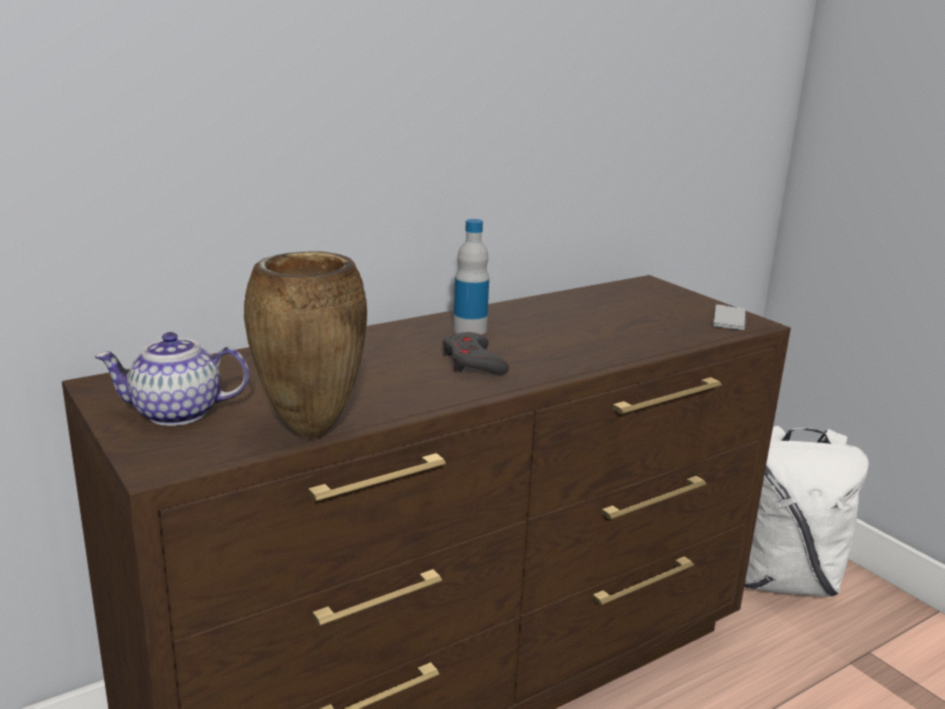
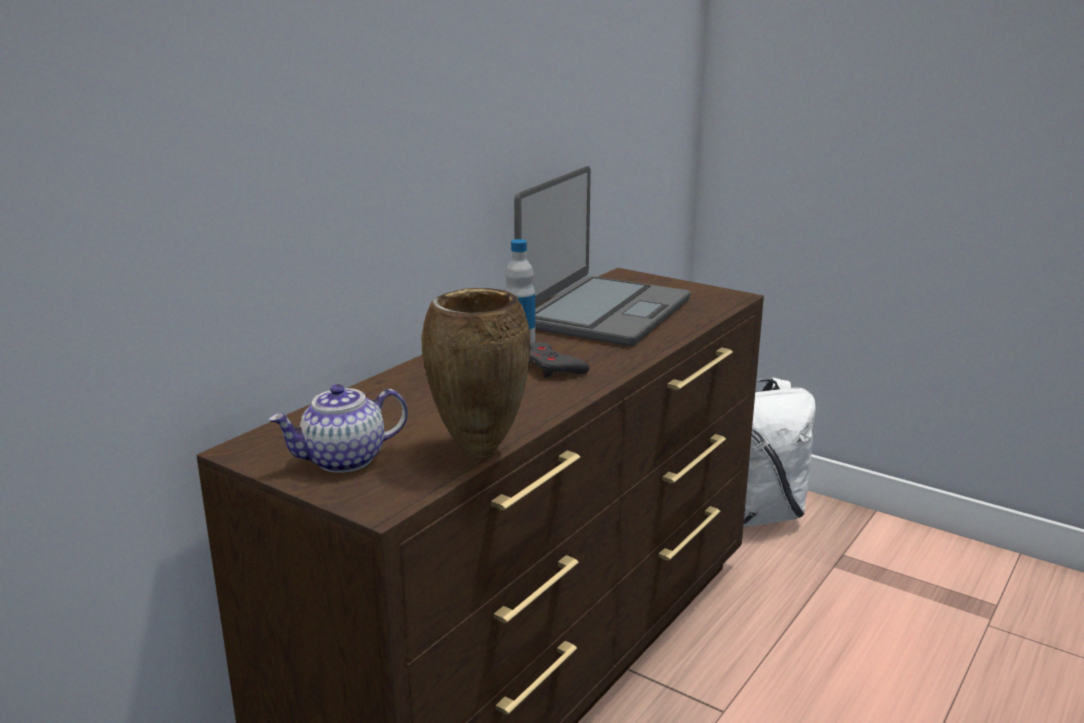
camera: 20 degrees left, 0 degrees up
(587, 316) = (604, 312): none -> laptop
(729, 318) = (713, 295): phone -> none

